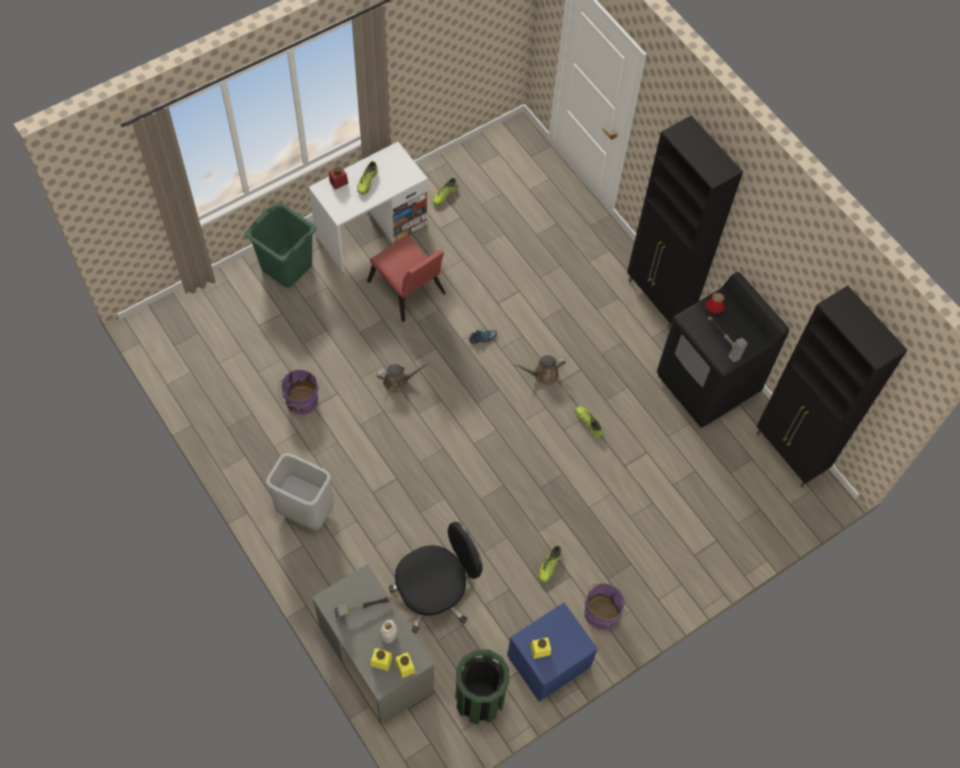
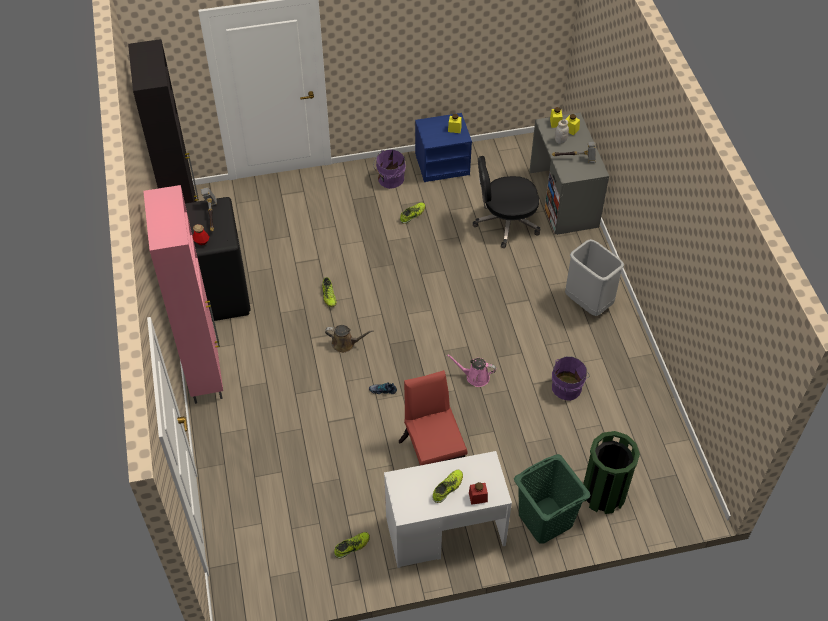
camera: 155 degrees left, 10 degrees down
(398, 381) = (475, 377): brown watering can -> pink watering can
(479, 700) = (499, 159): green trash can -> green trash can (603, 494)
(659, 299) = (205, 373): black cabinet -> pink cabinet

